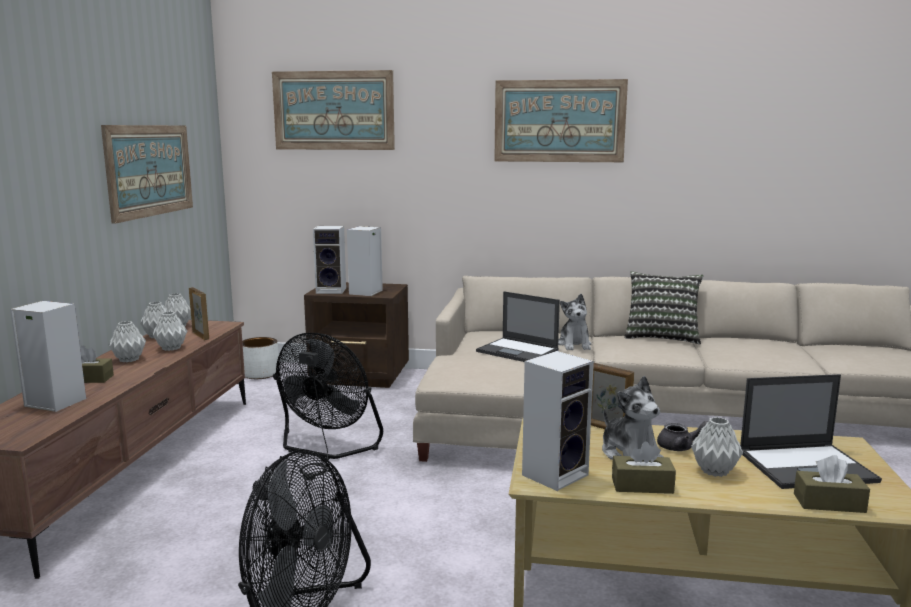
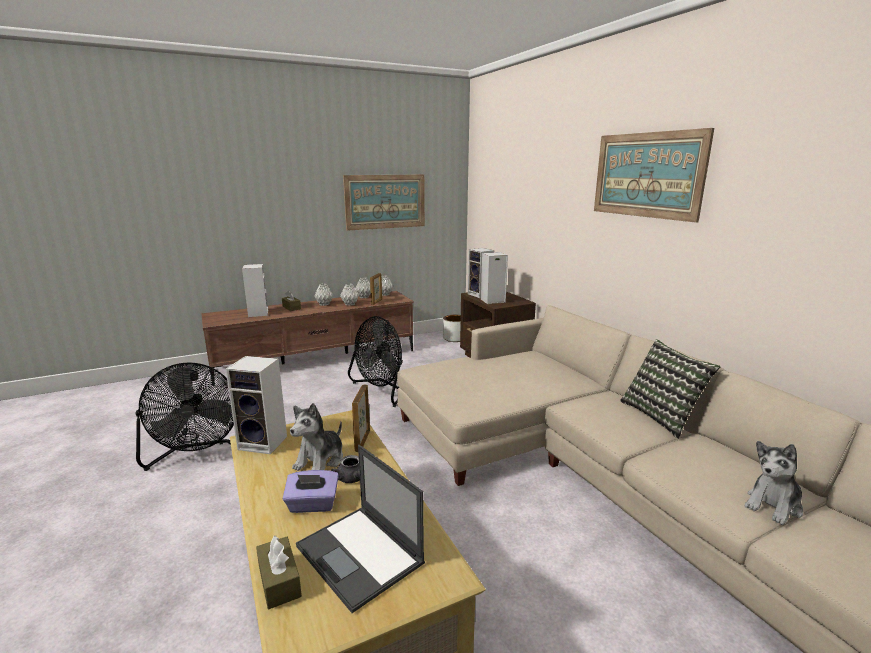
camera: 55 degrees right, 5 degrees up
(321, 449) = (383, 389): black fan -> black fan turned 150 degrees clockwise
(333, 110) = (512, 164): picture -> none
(518, 351) = (504, 373): laptop -> none
(574, 345) = (561, 387): plush toy -> plush toy (773, 505)
(642, 485) = (264, 478): brown tissue box -> none
(714, 471) = (312, 505): grey vase -> purple tissue box

